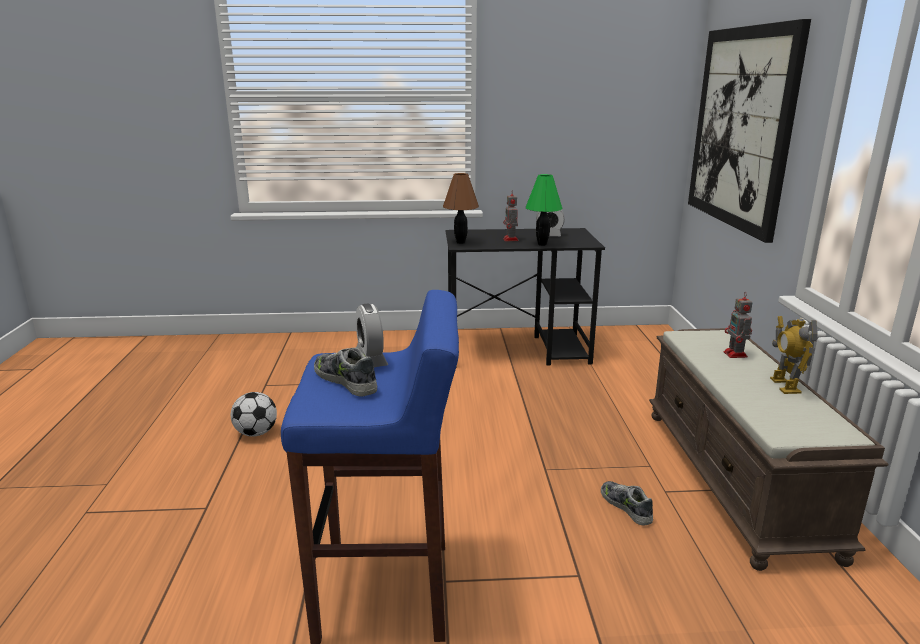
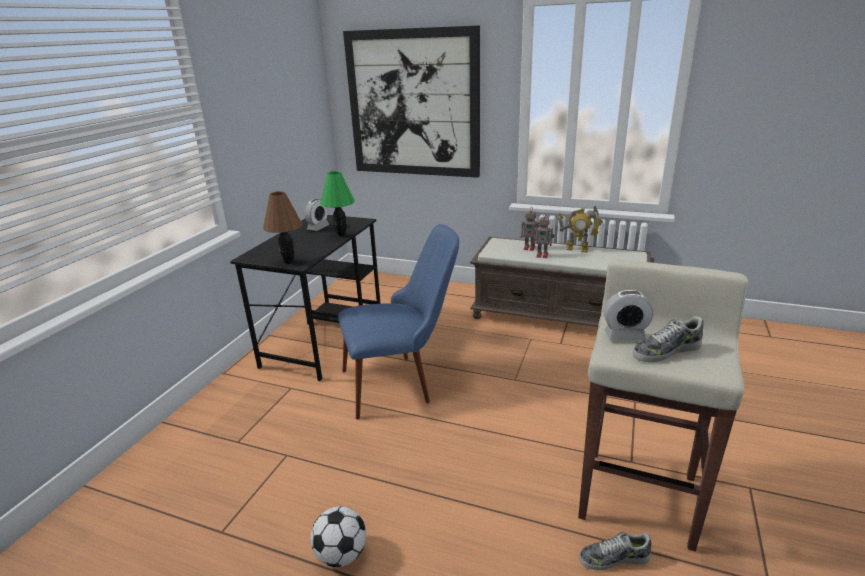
camera: 65 degrees left, 5 degrees up
(387, 591) = (638, 495): blue stool -> beige stool
(482, 404) = (401, 382): none -> blue chair
(511, 240) = (310, 242): toy robot -> toy robot (543, 255)
(626, 507) = (571, 362): shoe -> shoe (613, 558)

